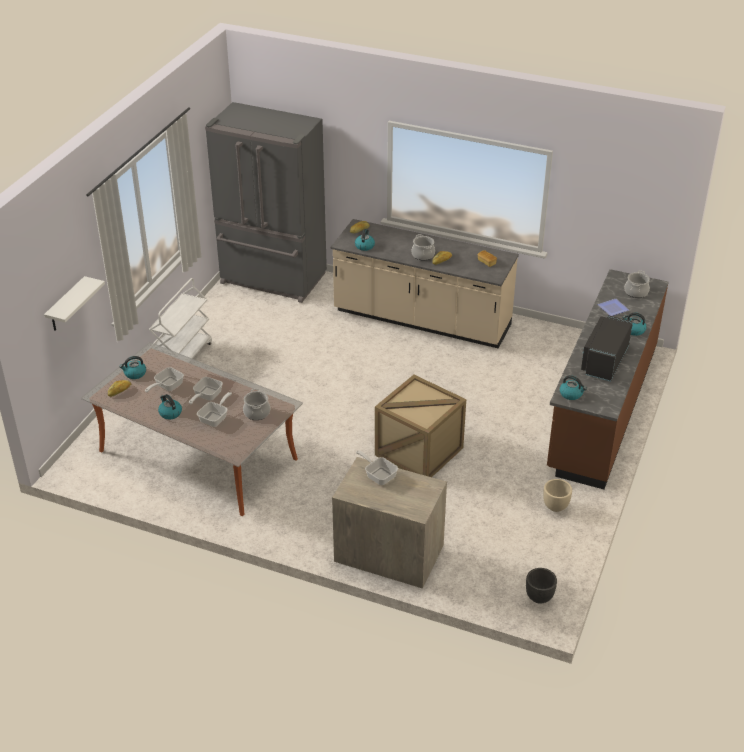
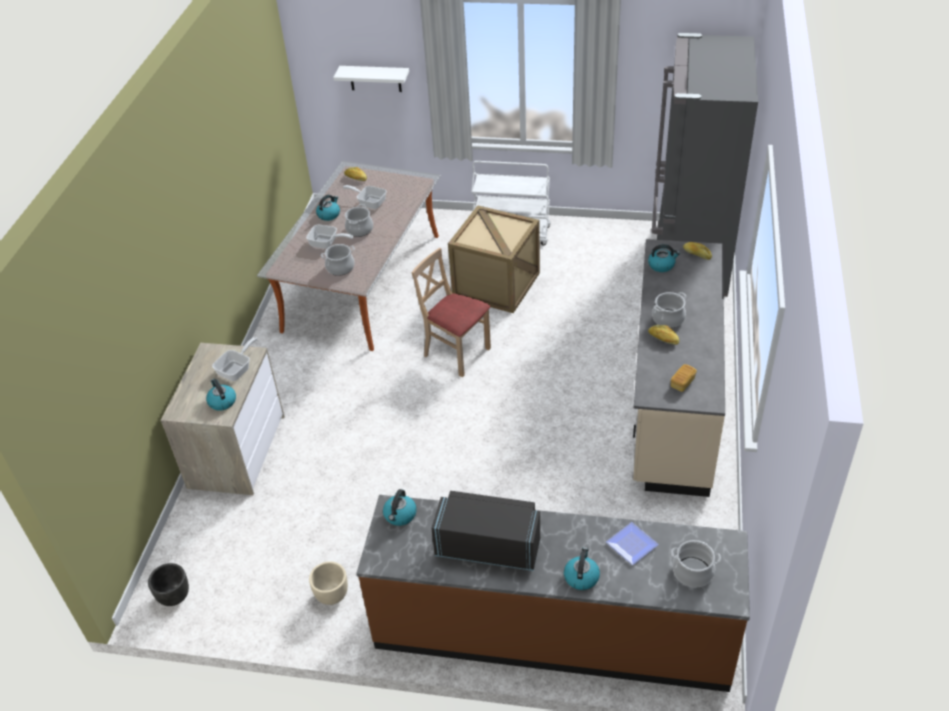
camera: 80 degrees right, 5 degrees up
(135, 374) = (385, 179): kettle -> kettle (222, 401)
(206, 396) = (359, 229): frying pan -> cooking pot
(323, 411) = (456, 353): none -> beige chair
(418, 450) = (409, 446): crate -> crate (497, 284)

